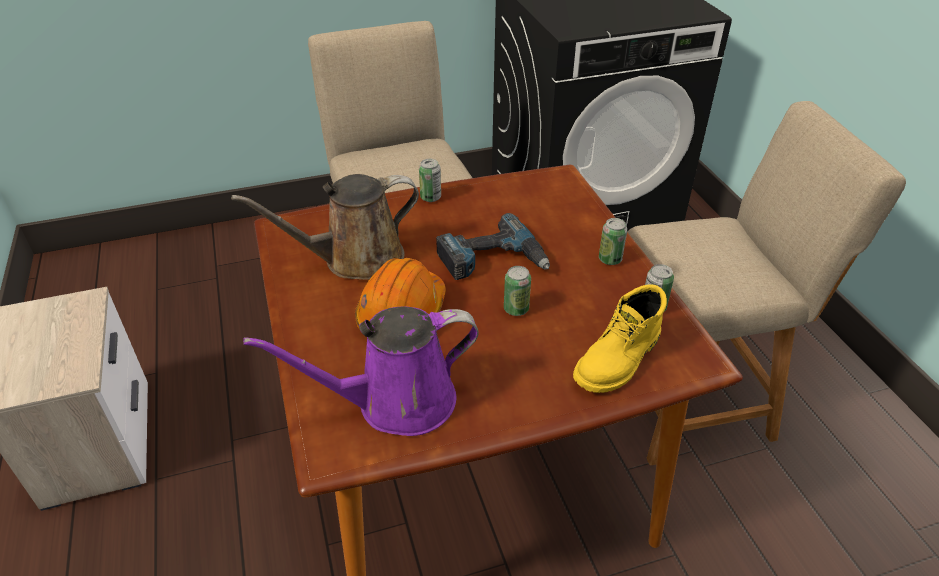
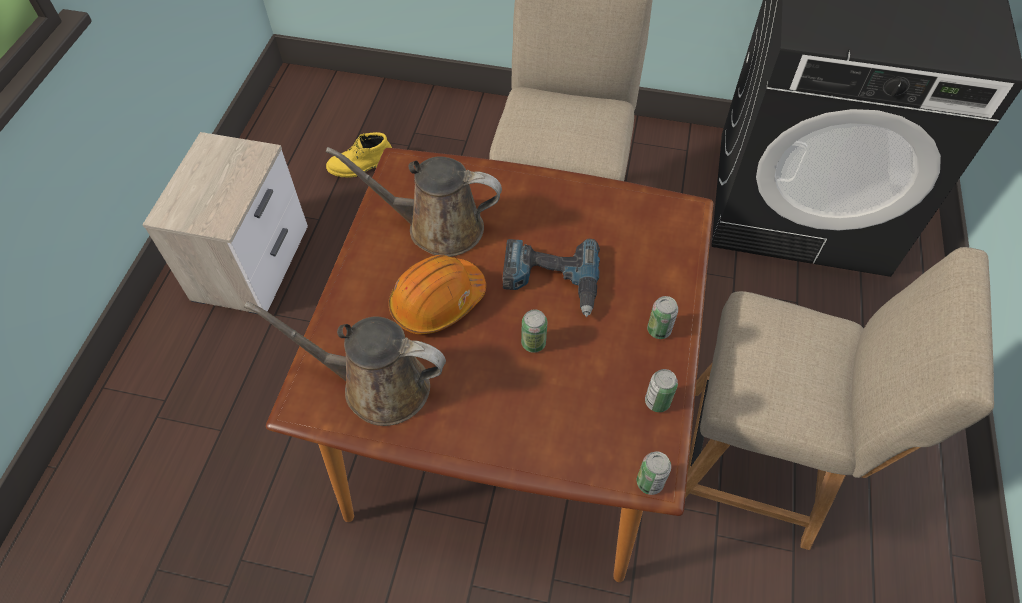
camera: 30 degrees right, 15 degrees up
(396, 402) = (377, 385): purple watering can -> brown watering can
(430, 197) = (545, 185): can -> can (649, 482)
(619, 360) = (582, 440): yellow boot -> yellow boot (361, 166)

